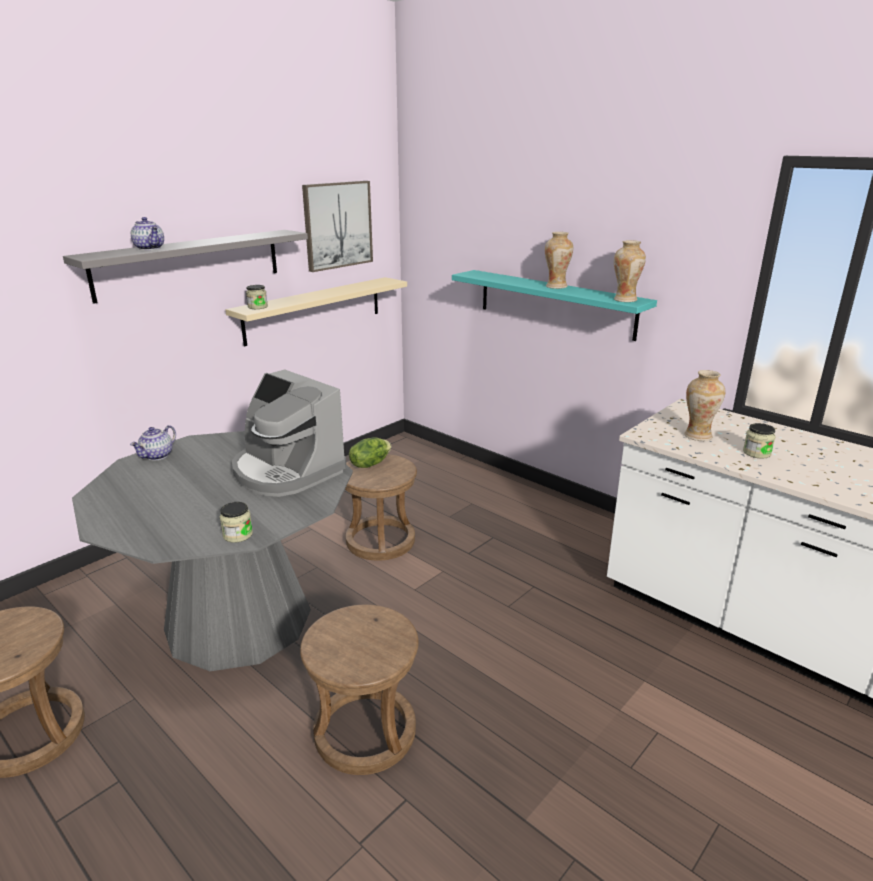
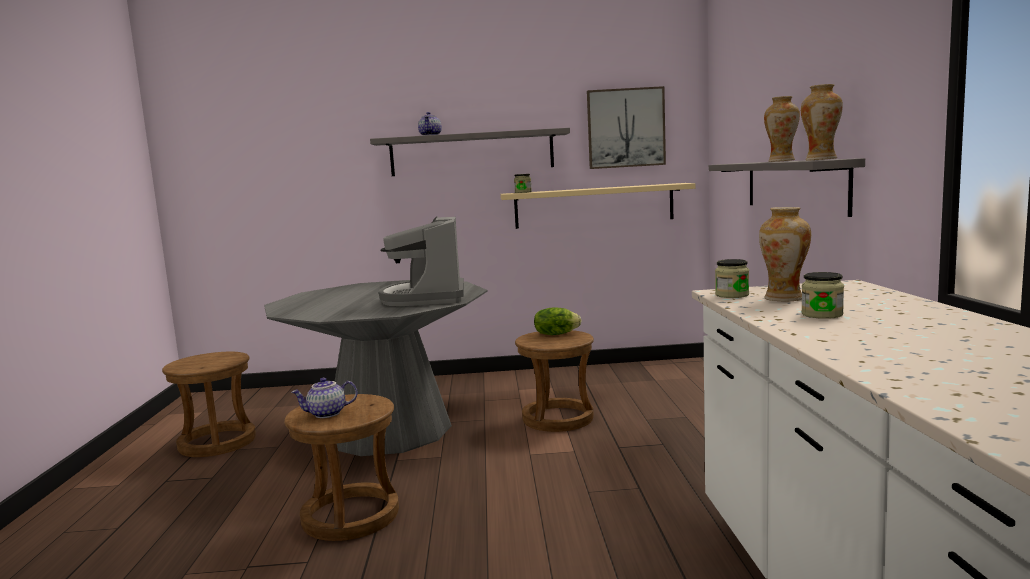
camera: 45 degrees right, 15 degrees down
(157, 456) = (379, 284): teapot -> teapot (326, 414)
(237, 535) = (326, 315): jar -> jar (732, 295)
(555, 303) = (794, 185): turquoise shelf -> grey shelf

